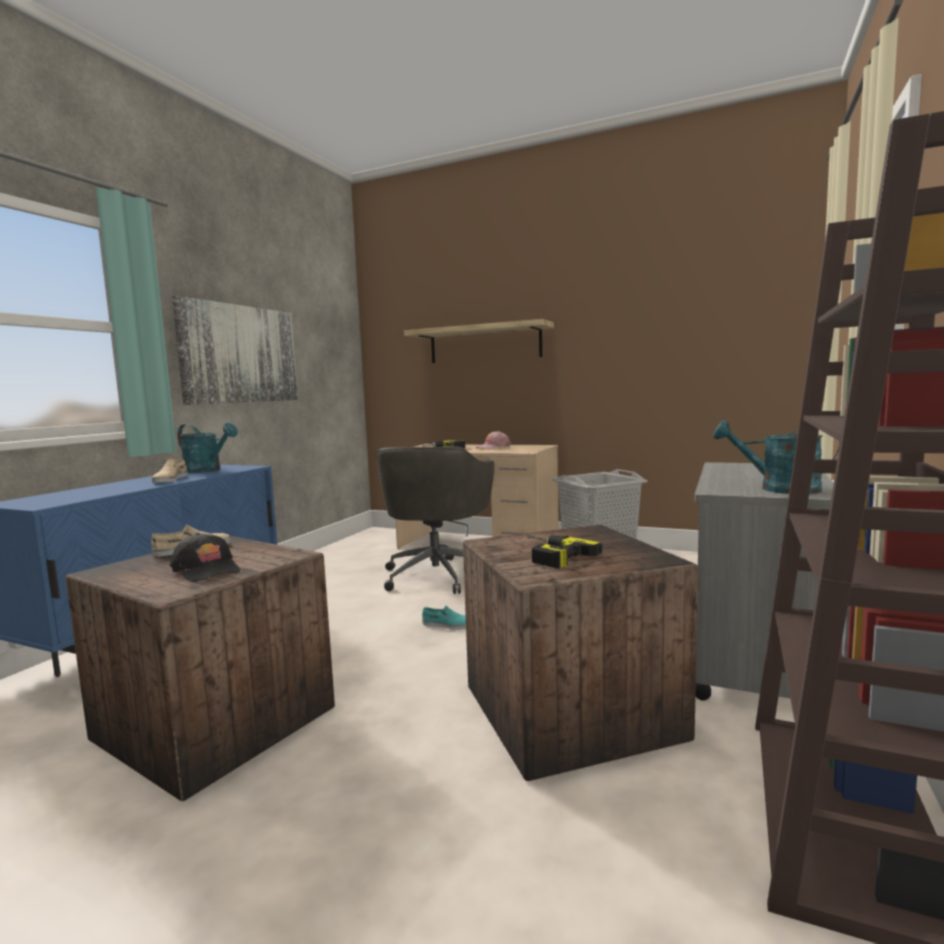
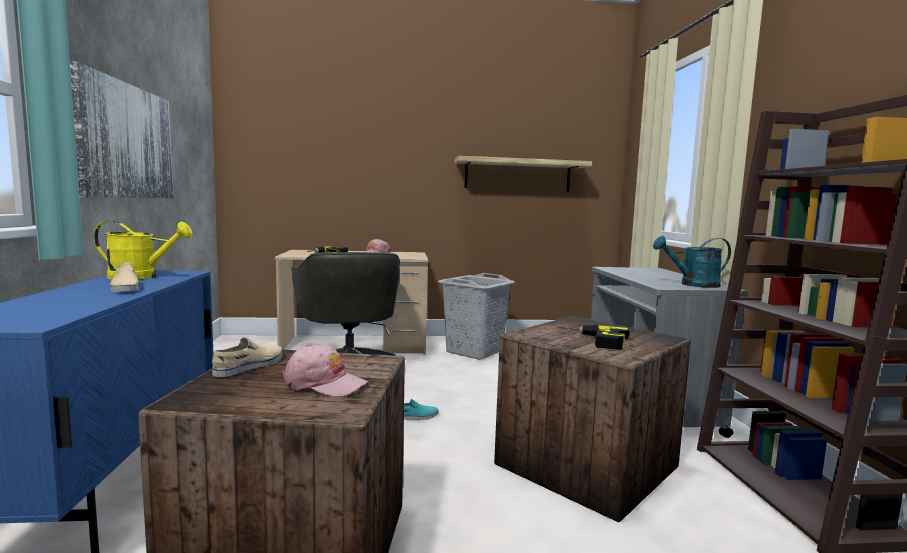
camera: 30 degrees left, 0 degrees up
(207, 470) = (141, 277): turquoise watering can -> yellow watering can
(207, 570) = (324, 383): black cap -> pink cap
(484, 344) = (357, 157): shelf -> shelf (517, 175)

